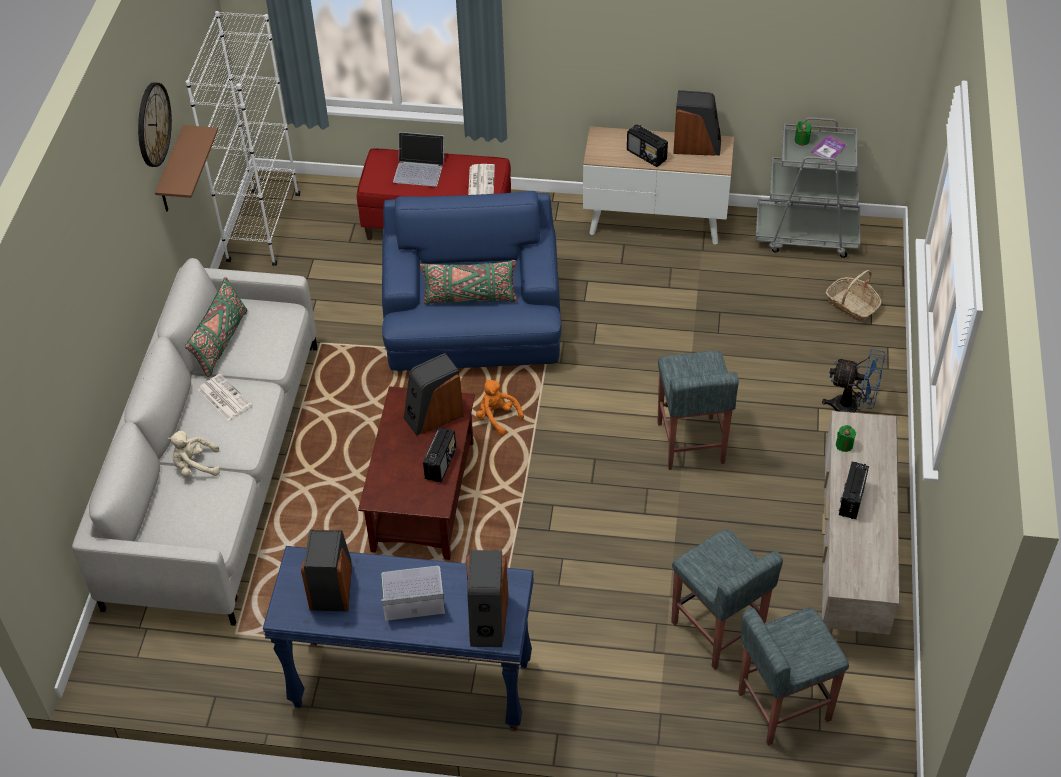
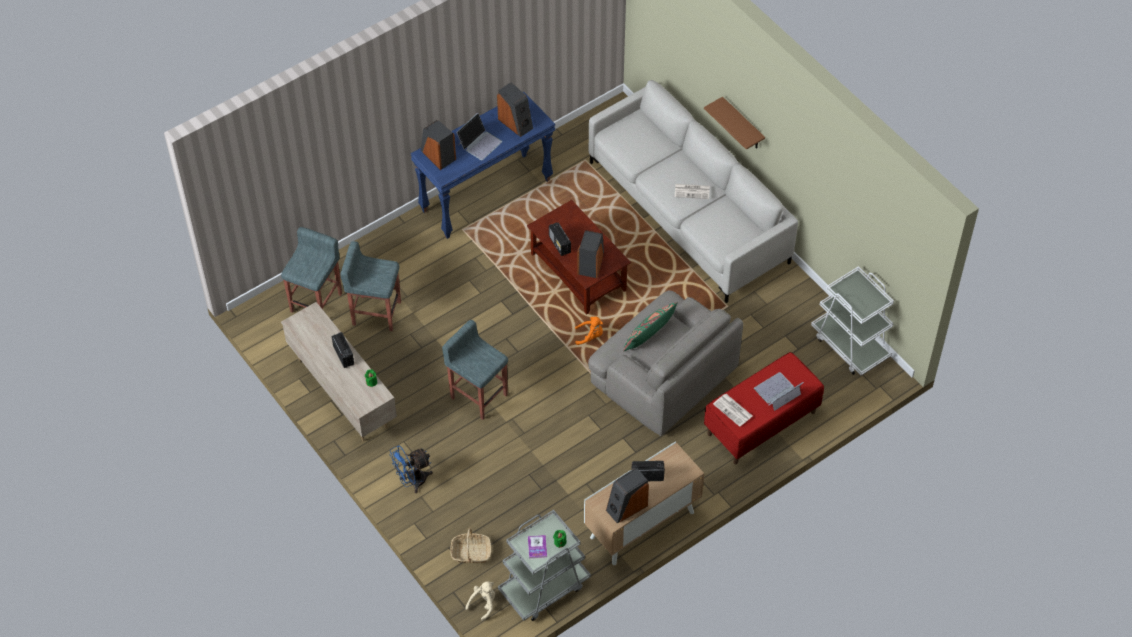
camera: 135 degrees right, 5 degrees up
(153, 124) = (824, 162): wall clock -> none
(172, 172) = (826, 203): brown shelf -> brown shelf (742, 125)
(195, 466) = (662, 157): beige plush toy -> beige plush toy (483, 604)
(221, 342) = (732, 214): green pillow -> none
(263, 228) = (850, 345): white bookcase -> white cart
(474, 326) = (663, 376): blue armchair -> grey armchair

